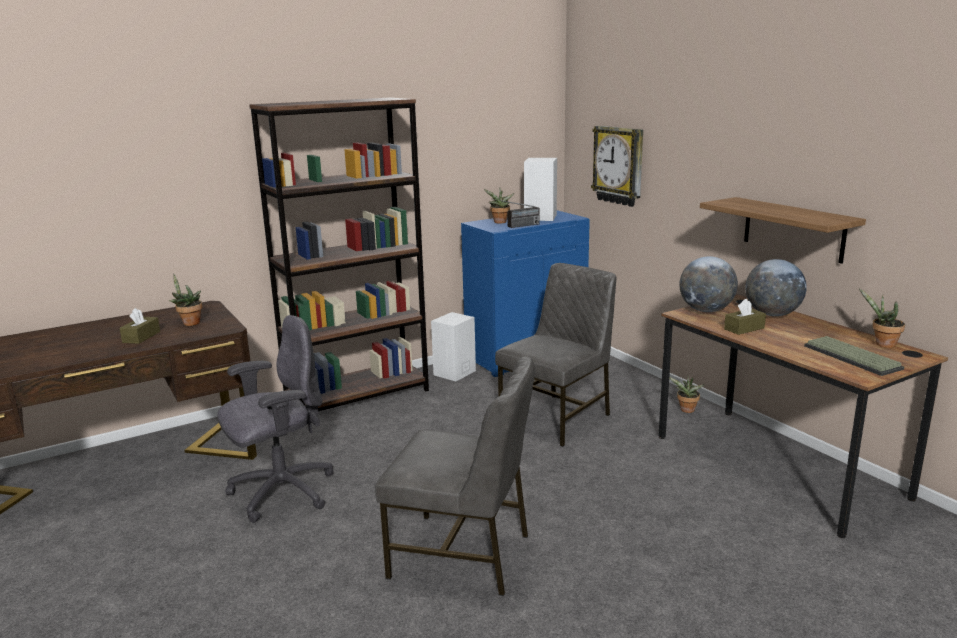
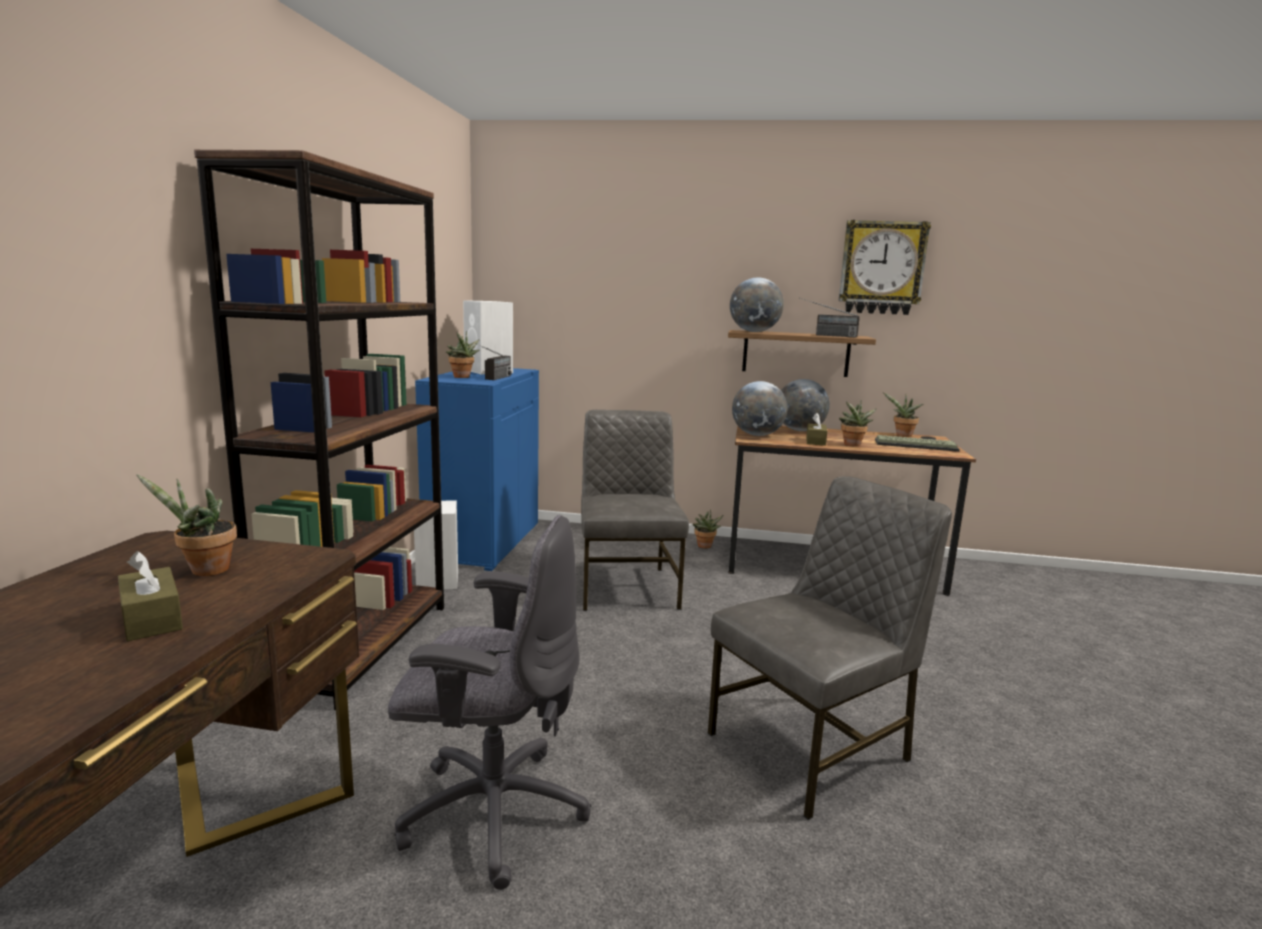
camera: 50 degrees left, 5 degrees down
(281, 492) = (492, 811): grey office chair -> grey office chair turned 90 degrees clockwise
(619, 165) = (568, 309): wall clock -> wall clock (881, 268)
(734, 203) = (754, 332): none -> globe
(770, 340) = (852, 445): none -> potted plant
(793, 215) = (825, 335): none -> radio

